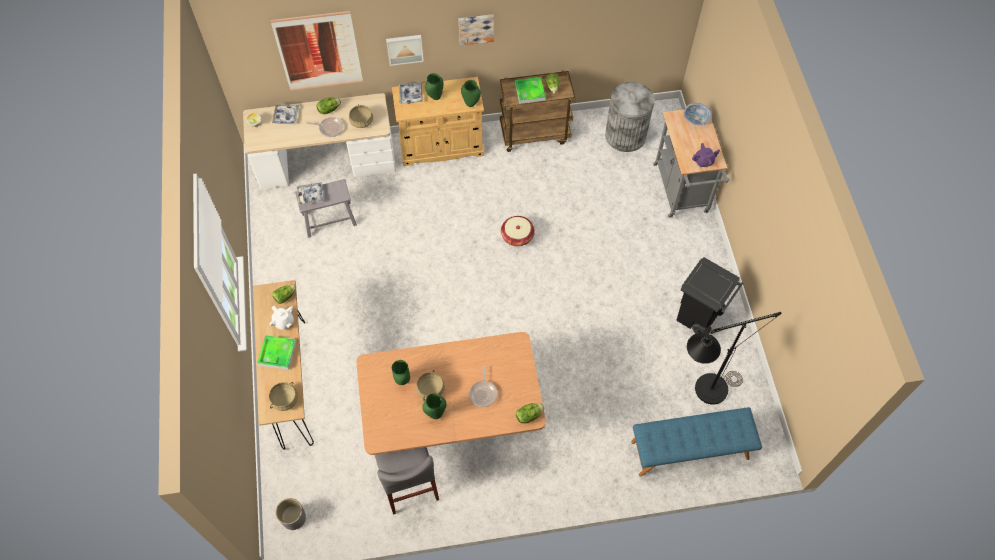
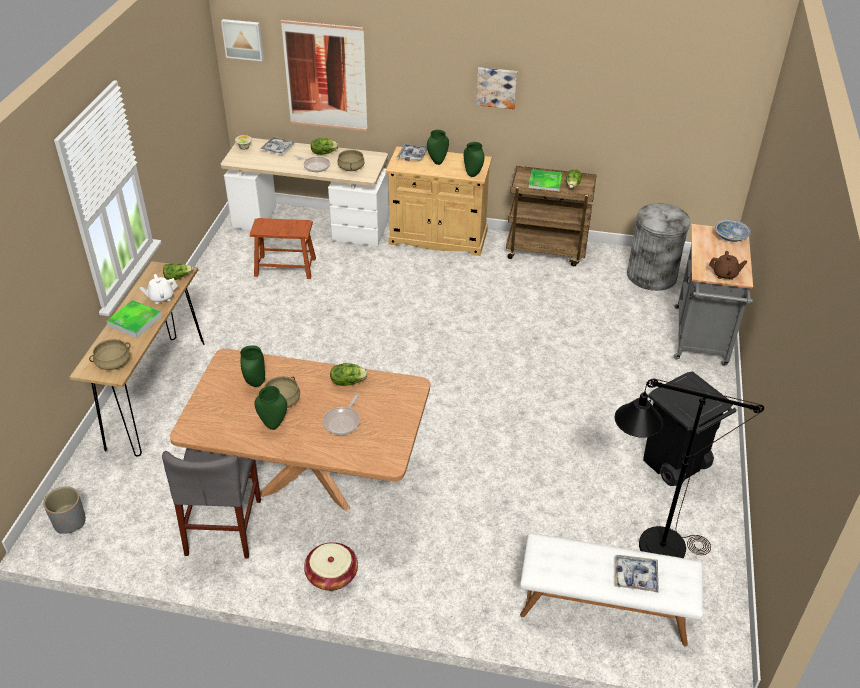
camera: 20 degrees right, 20 degrees down
(284, 322) = (161, 297): white teapot -> white teapot turned 90 degrees clockwise
(311, 195) = (269, 224): tray -> tray (636, 576)
(329, 218) = (285, 267): grey stool -> brown stool
(404, 48) = (416, 96): picture -> picture (243, 39)
(517, 236) = (482, 331): basket -> basket (332, 575)
(528, 415) = (386, 459): lettuce -> lettuce (348, 381)
(690, 450) = (604, 608): blue bench -> white bench
(704, 161) = (725, 274): purple teapot -> brown teapot

